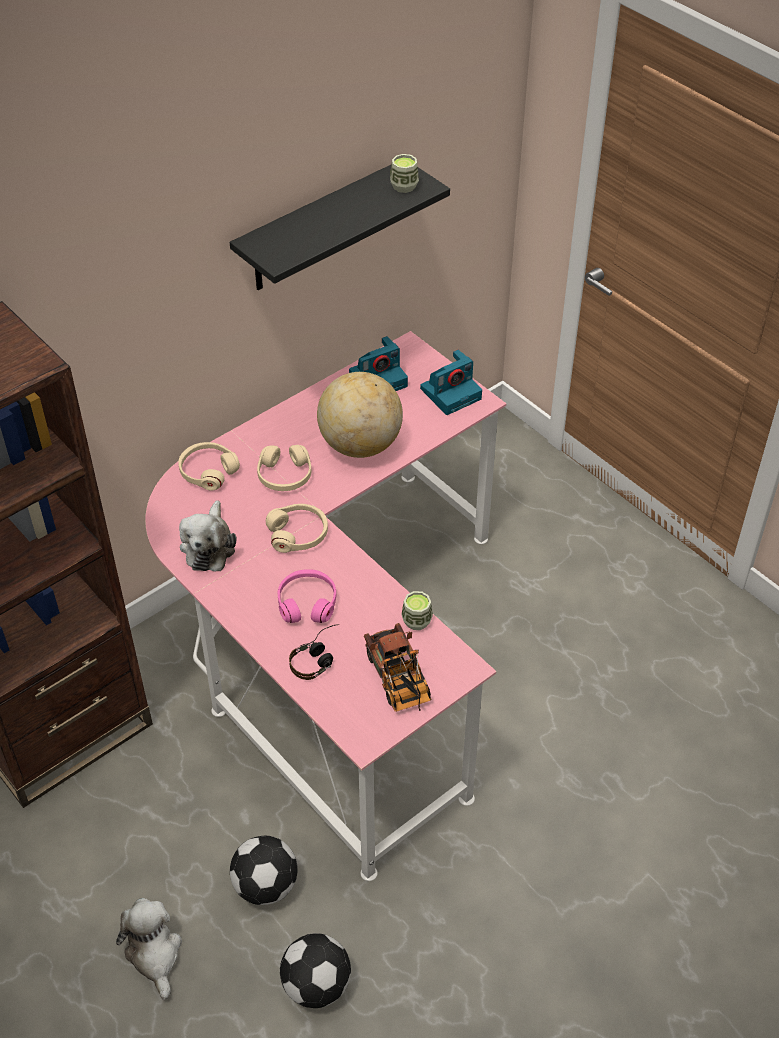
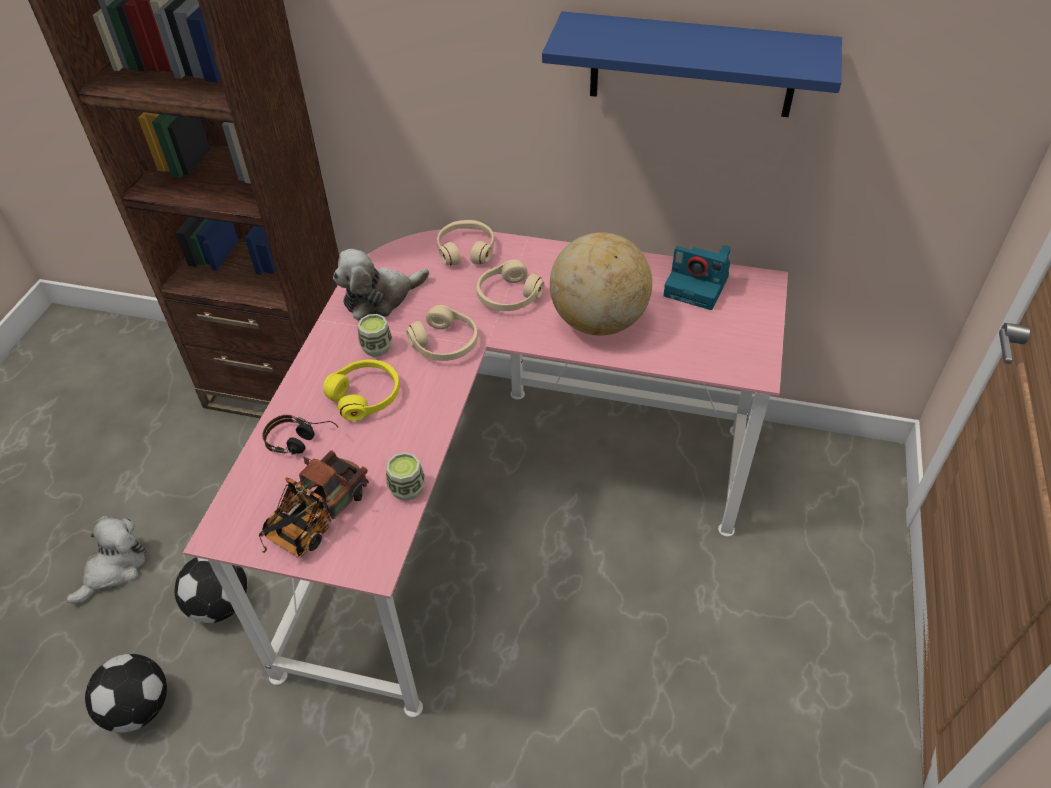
camera: 55 degrees right, 0 degrees up
(307, 603) = (365, 396): pink headphones -> yellow headphones
(321, 227) = (692, 65): black shelf -> blue shelf
(404, 186) = (795, 56): cup -> cup (377, 348)
(451, 393) = (741, 344): camera -> none

